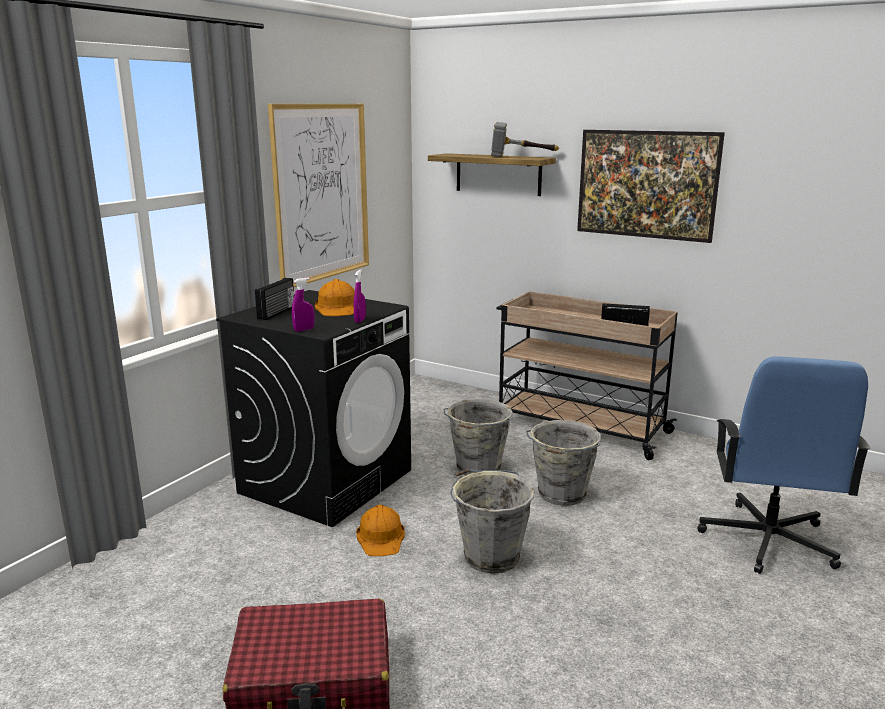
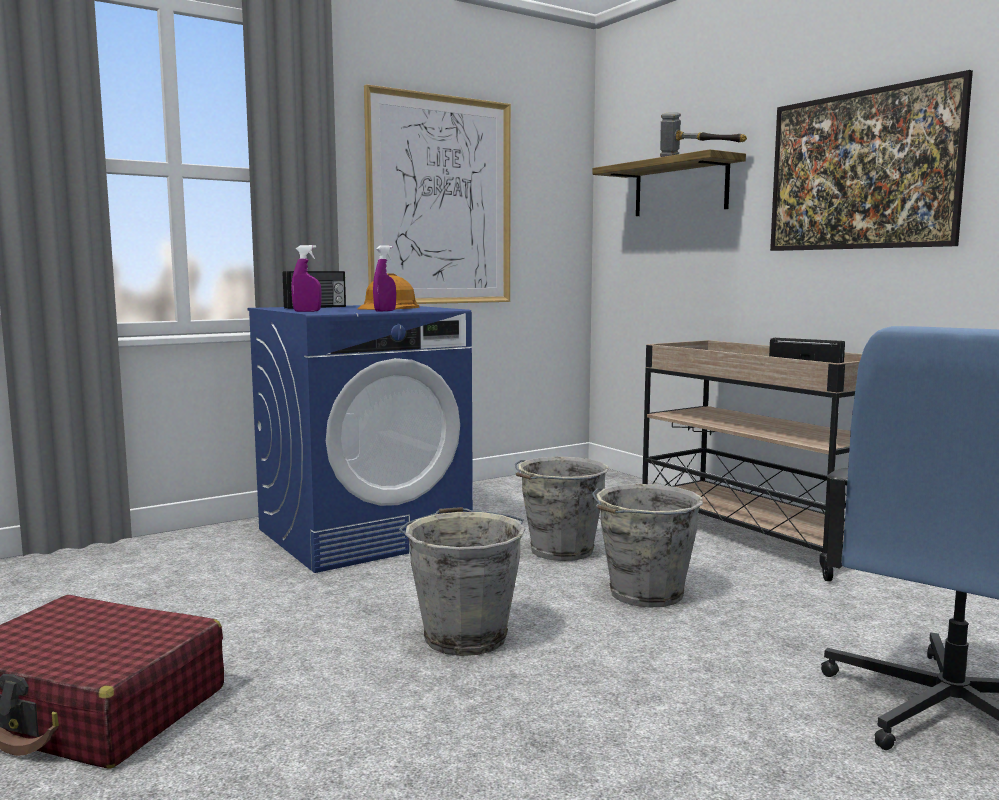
camera: 25 degrees right, 10 degrees down
(326, 481) = (364, 534): black washing machine -> blue washing machine
(381, 537) = (356, 591): orange hard hat -> none

